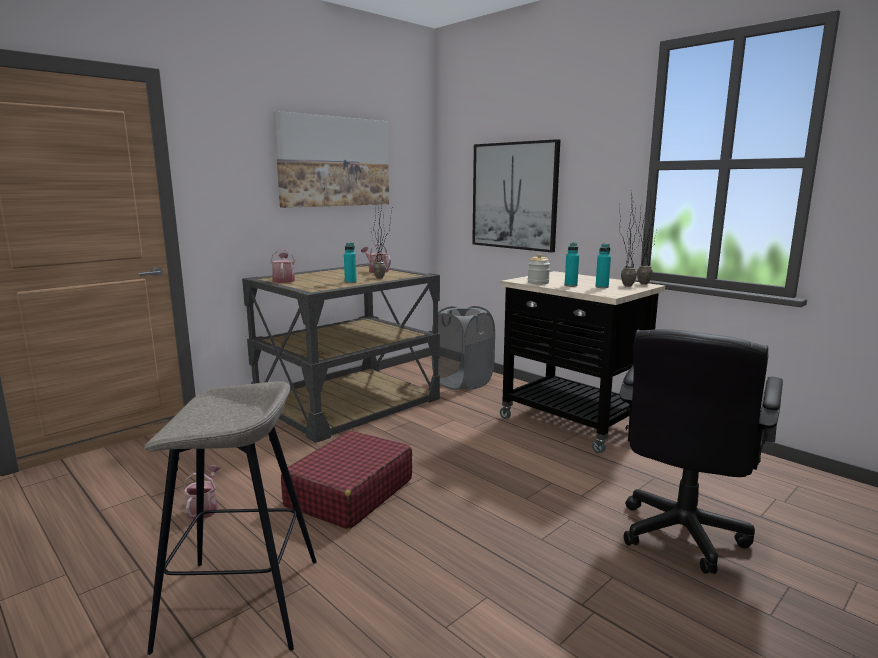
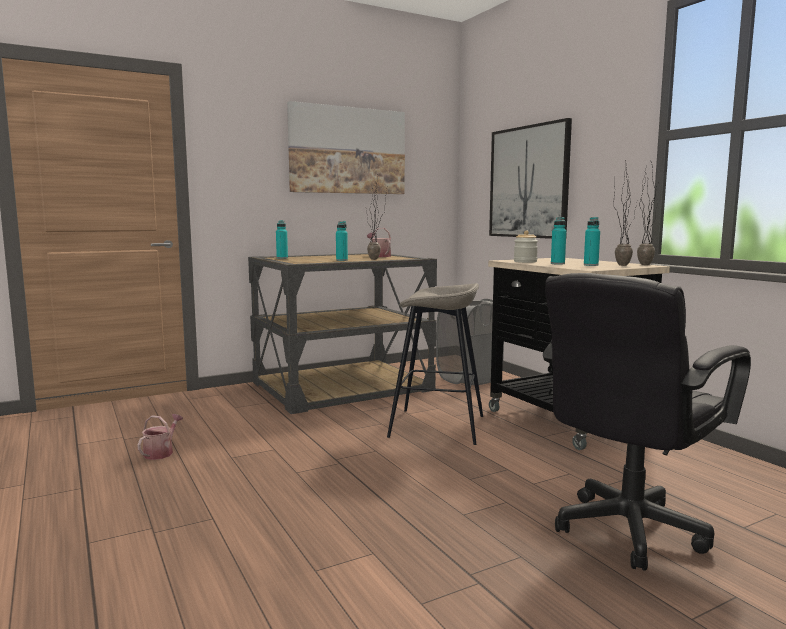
camera: 15 degrees right, 5 degrees down
(241, 603) = (145, 524): grey stool -> grey stool (437, 426)
(284, 280) = (282, 258): watering can -> turquoise bottle
(349, 493) = (296, 455): red suitcase -> none

